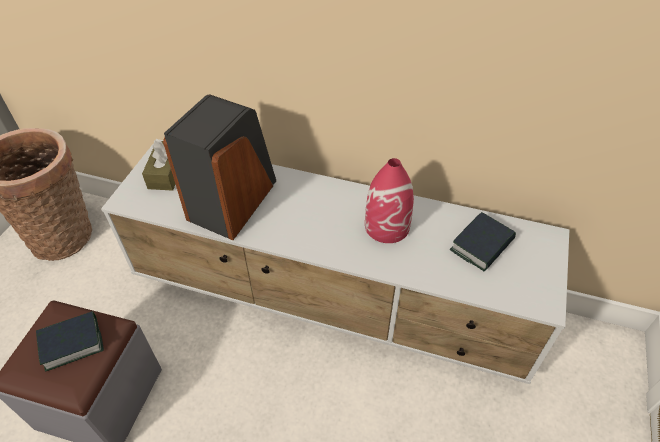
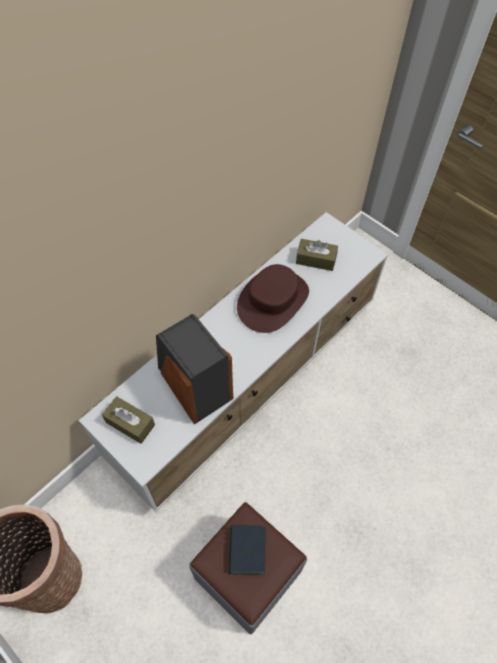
camera: 65 degrees left, 10 degrees up
(387, 226) = (272, 300): red vase -> brown hat
(482, 245) = (315, 259): book -> brown tissue box

